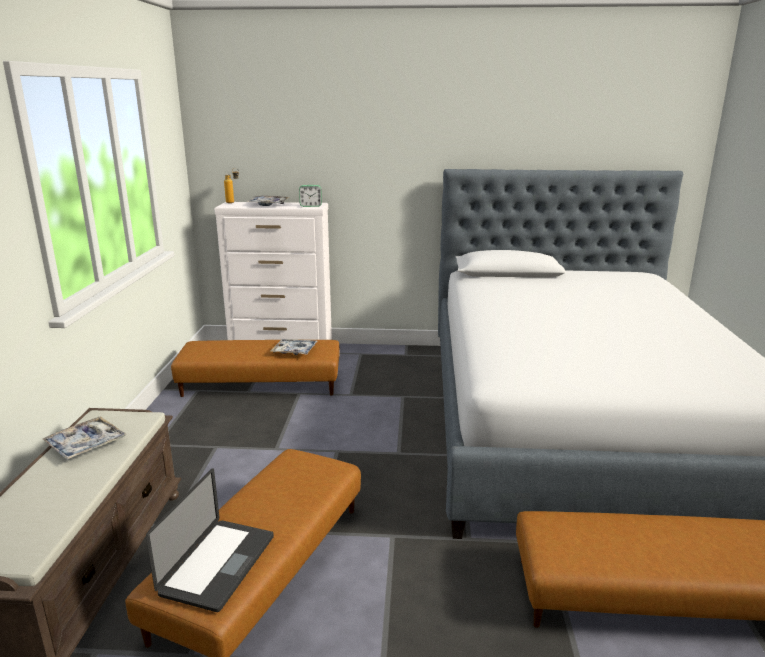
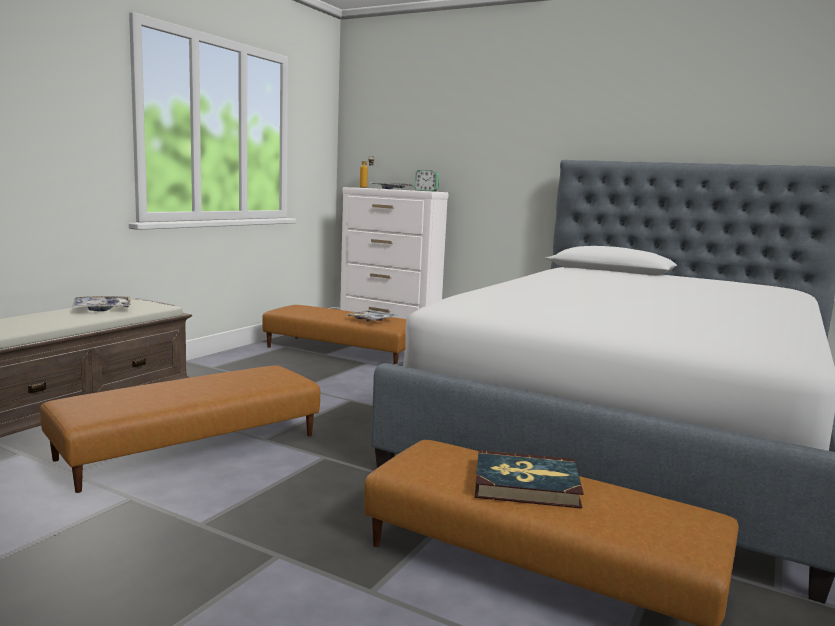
camera: 25 degrees right, 10 degrees down
(218, 565) = (120, 401): laptop -> none
(649, 542) = (526, 484): none -> book

